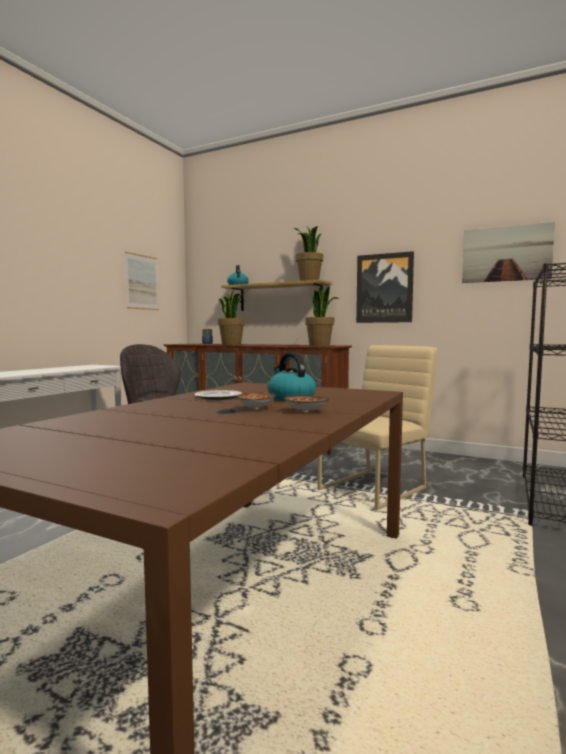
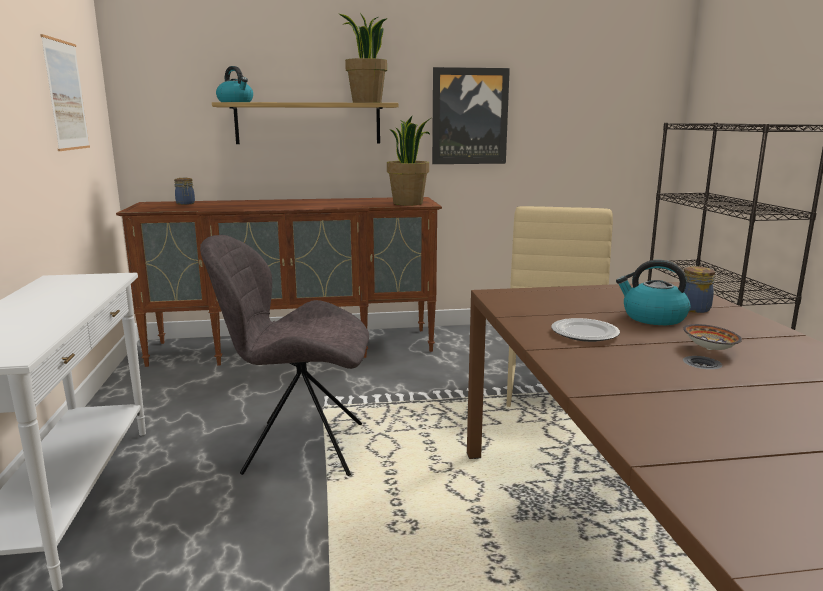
camera: 35 degrees left, 10 degrees up
(232, 344) = (260, 207): potted plant -> none
(305, 411) = (757, 342): bowl -> none
(338, 398) = (692, 309): none -> jar
(506, 254) = (611, 81): picture -> none

